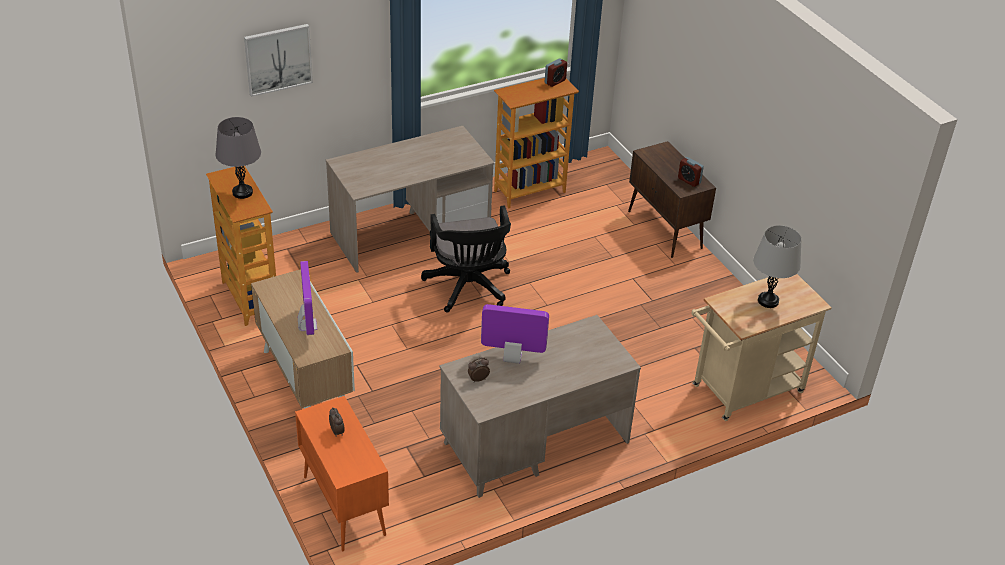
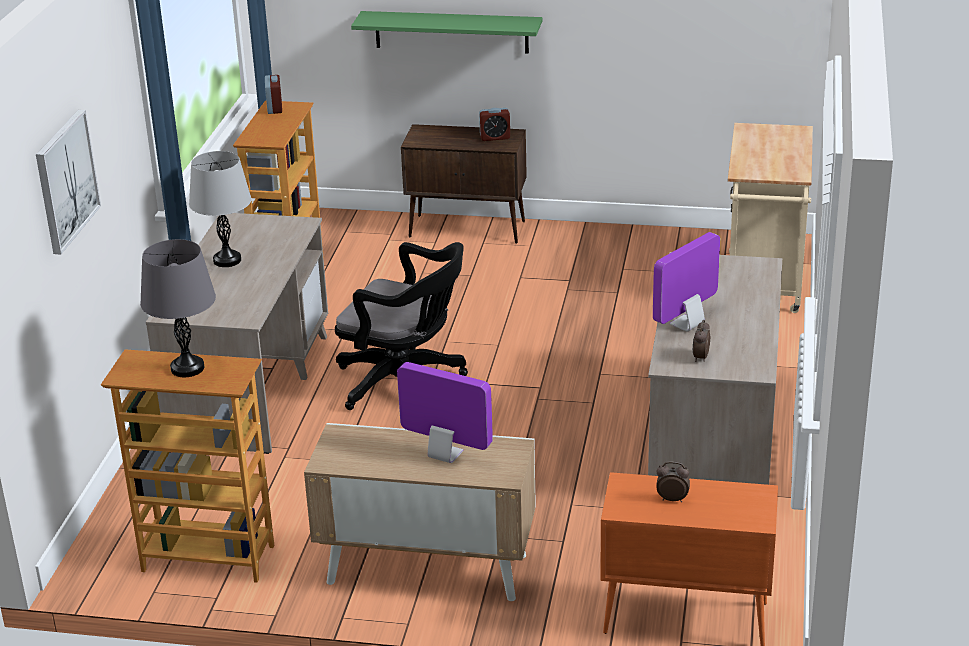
camera: 50 degrees left, 10 degrees down
(697, 94) = (451, 32): none -> green shelf
(768, 301) = (769, 150): grey table lamp -> grey table lamp (227, 260)

